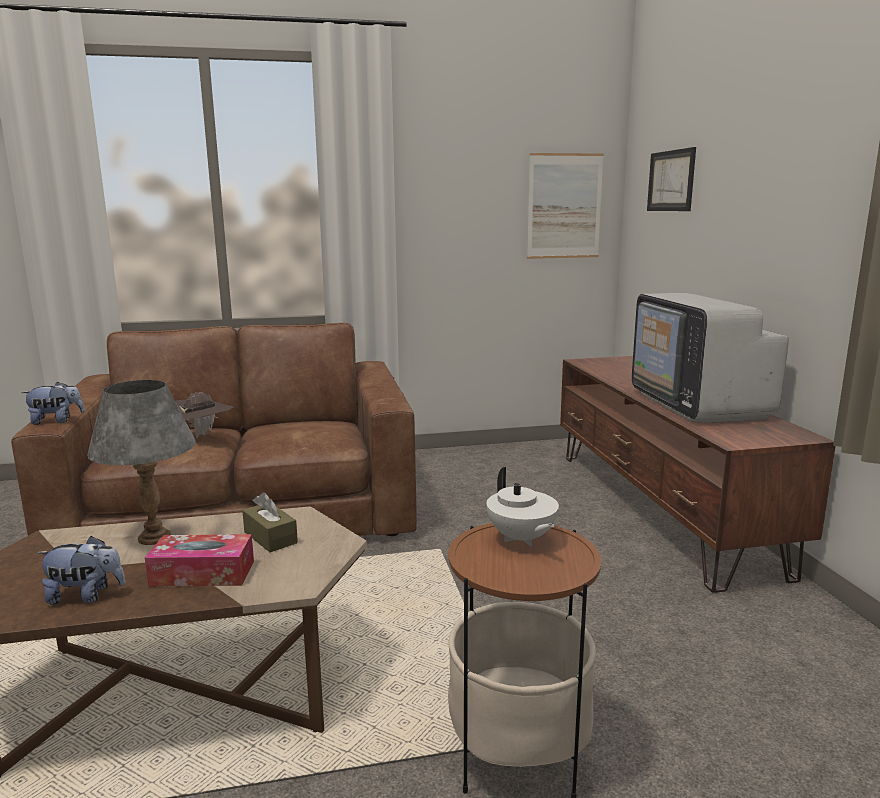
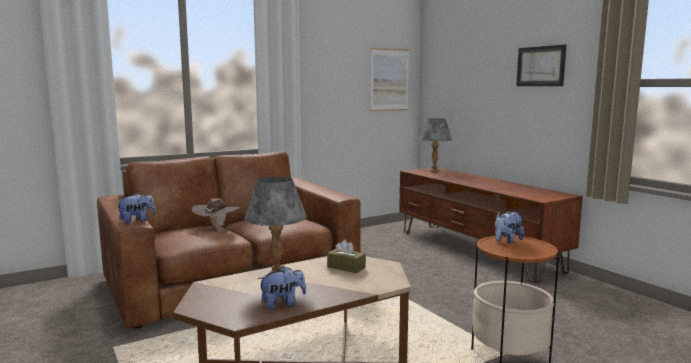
camera: 20 degrees left, 5 degrees down
(202, 573) = (334, 286): tissue box -> none
(521, 539) = (507, 241): white teapot -> plush toy
(619, 364) = (434, 171): none -> grey table lamp
(671, 181) = (457, 66): picture -> picture (540, 66)
(698, 404) = (502, 186): television -> none

